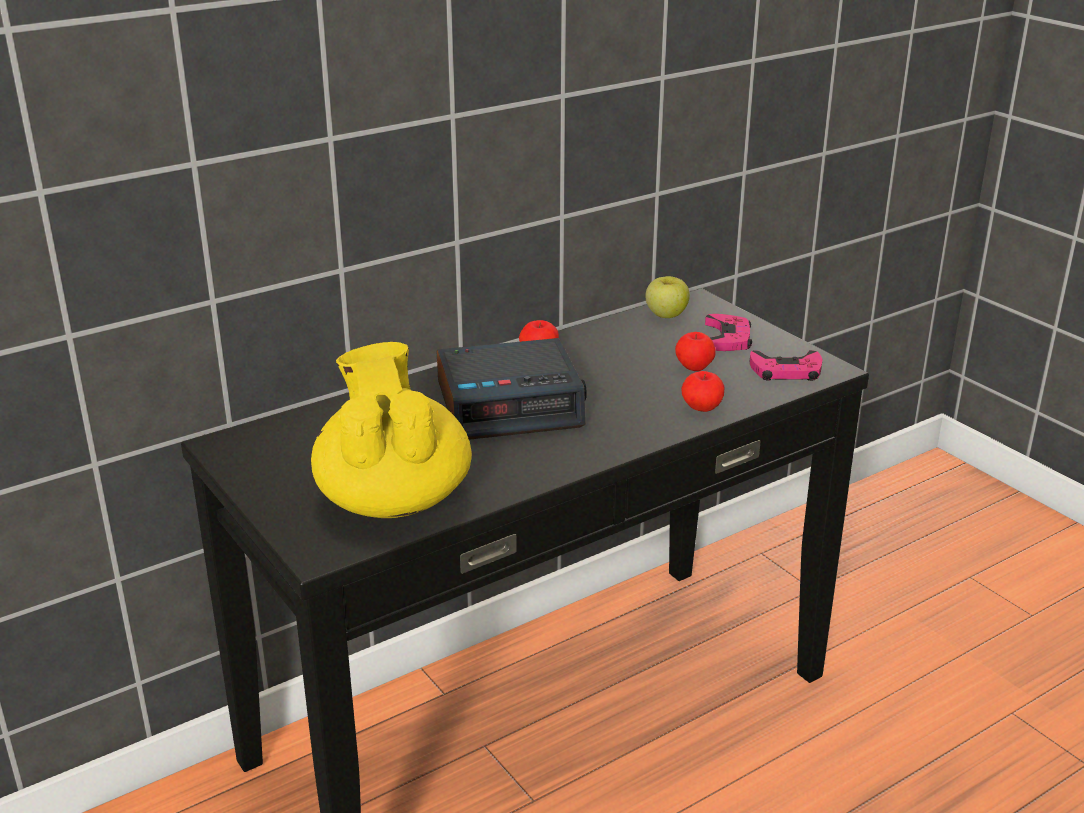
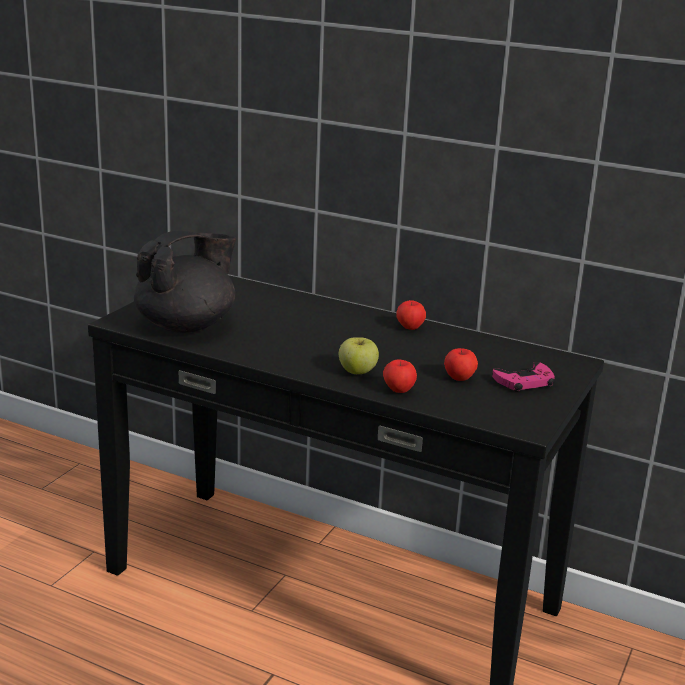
camera: 60 degrees right, 5 degrees down
(393, 498) = (187, 325): yellow teapot -> black teapot
(510, 404) = (332, 332): alarm clock -> none
(666, 315) = (533, 355): apple -> apple (357, 371)
(786, 371) = (499, 411): pink game controller -> none

